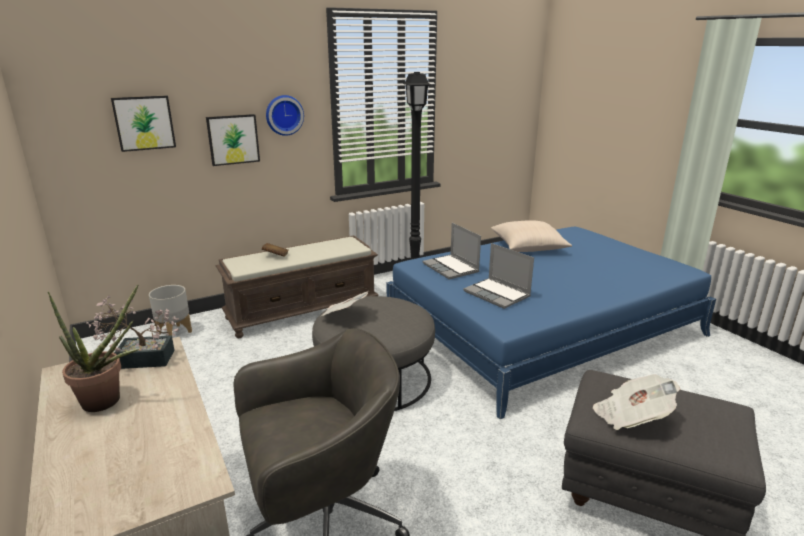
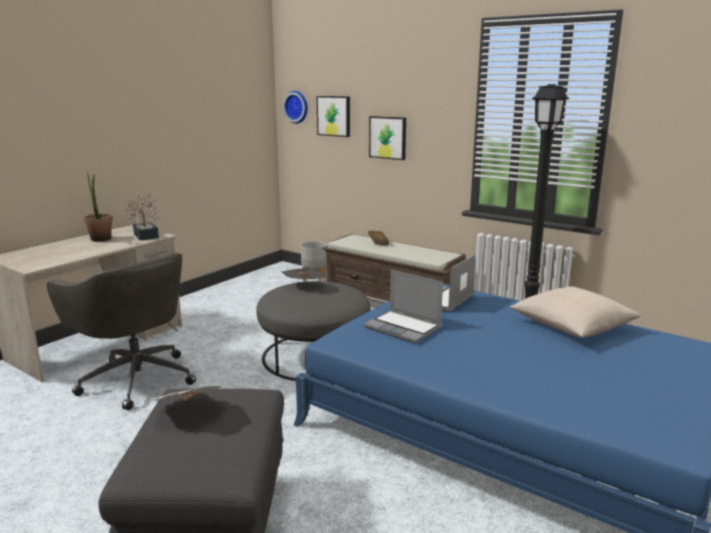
camera: 65 degrees right, 5 degrees down
(284, 115) = (430, 121): wall clock -> wall clock (297, 107)
(498, 294) = (404, 328): laptop -> laptop turned 75 degrees counterclockwise

